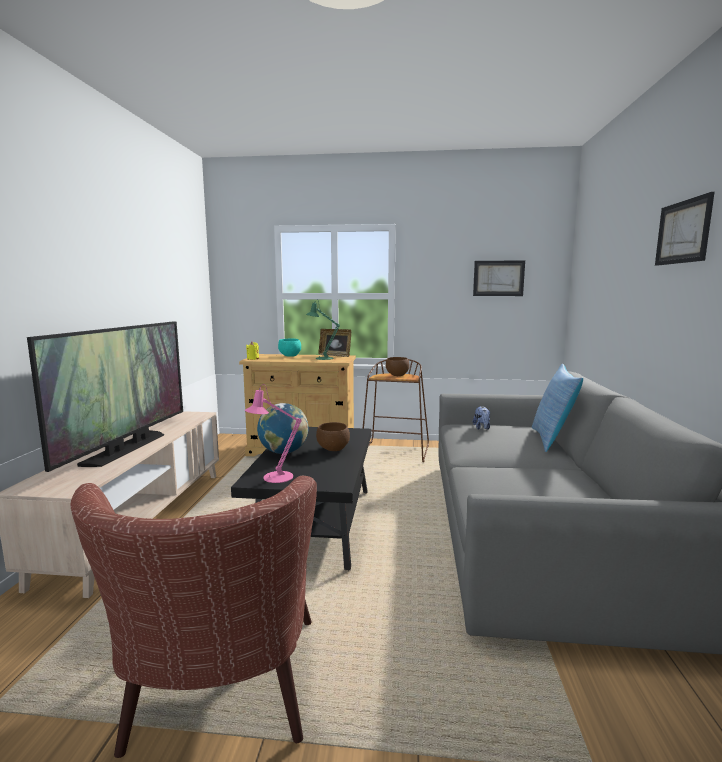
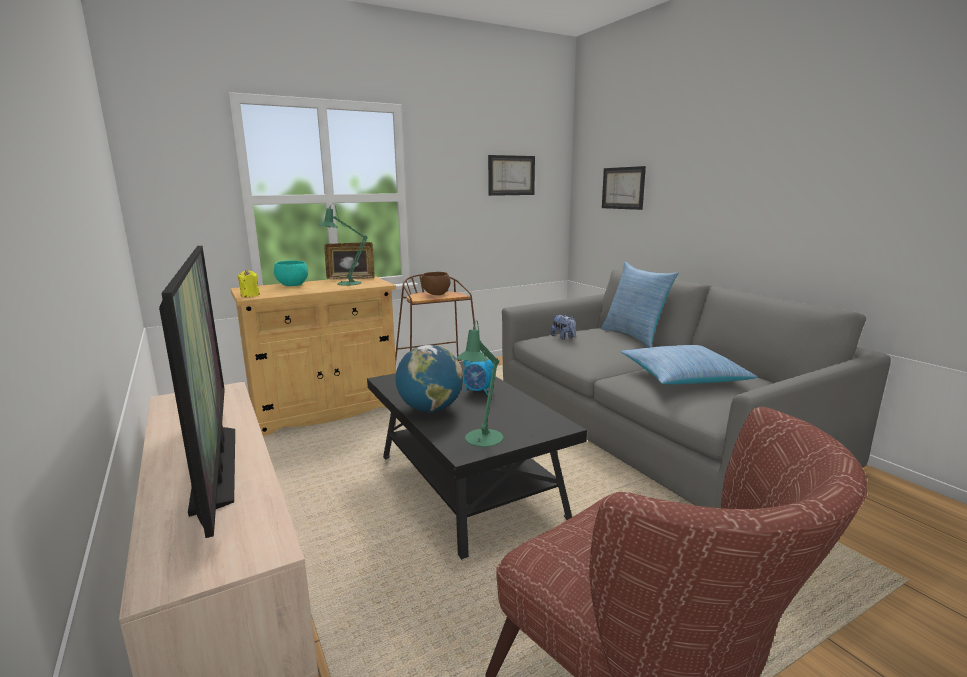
camera: 35 degrees left, 5 degrees up
(274, 478) = (481, 440): pink table lamp -> green table lamp
(334, 449) = (478, 391): brown bowl -> alarm clock
(523, 480) = (682, 376): none -> pillow
(683, 232) = (754, 135): picture -> picture (623, 188)

